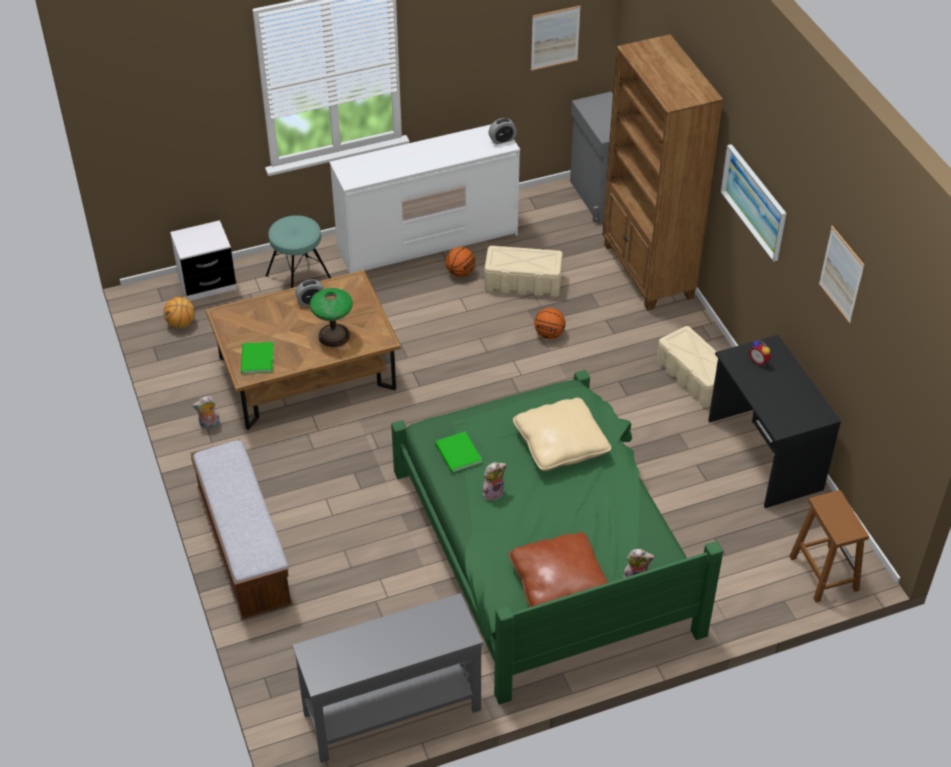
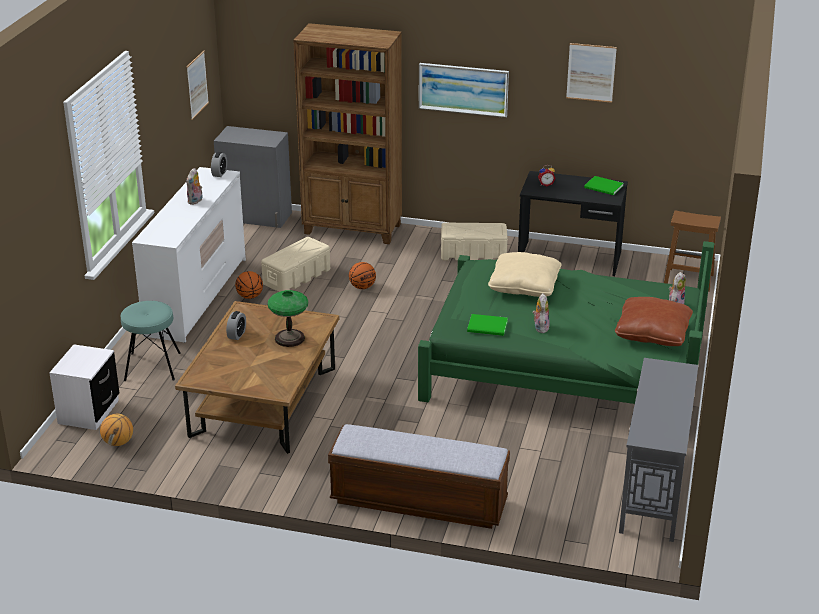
camera: 55 degrees left, 15 degrees down
(209, 425) = (259, 470): plush toy -> plush toy (195, 201)
(256, 360) = (269, 382): green book -> green book (604, 187)

